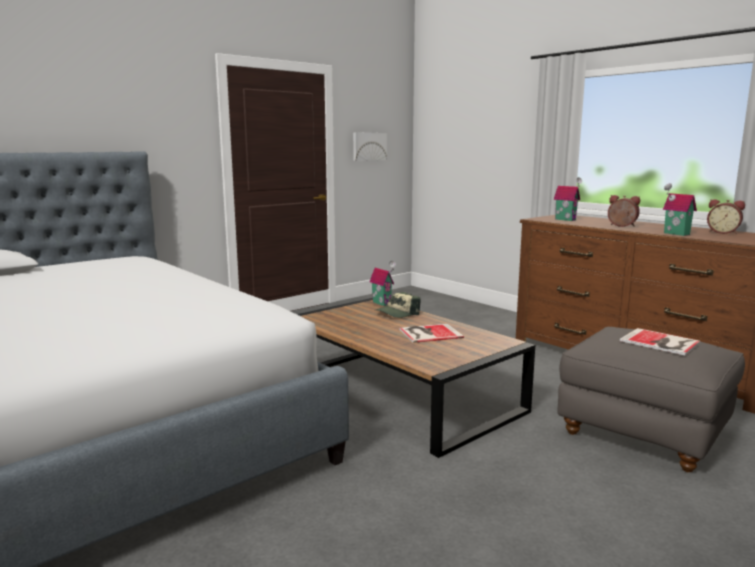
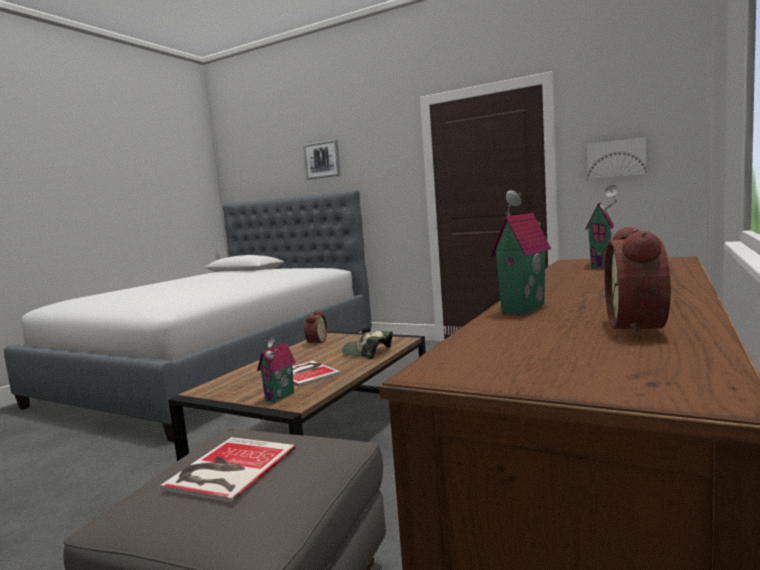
camera: 70 degrees right, 5 degrees down
(70, 102) = (322, 160): none -> picture
(382, 303) = (403, 341): toy house -> toy house (281, 397)
(621, 226) = (580, 283): alarm clock -> alarm clock (315, 342)

